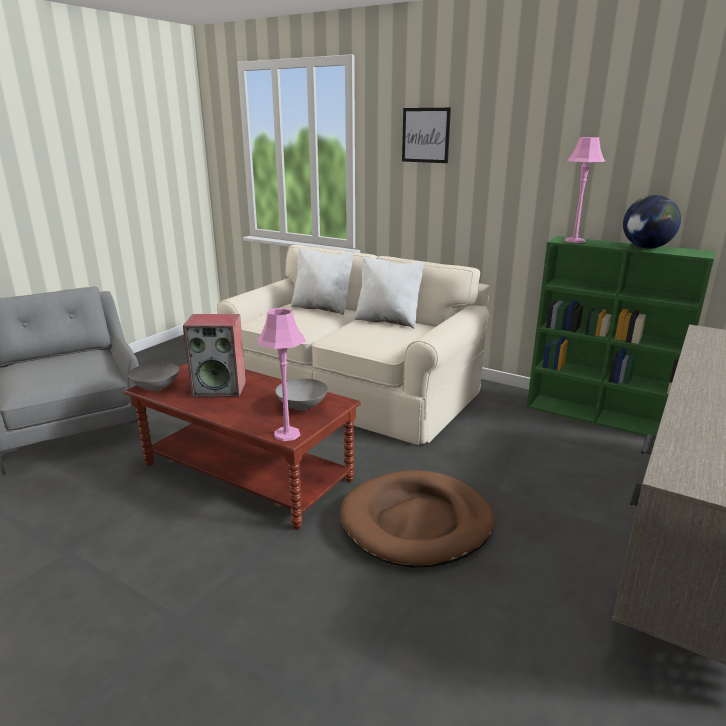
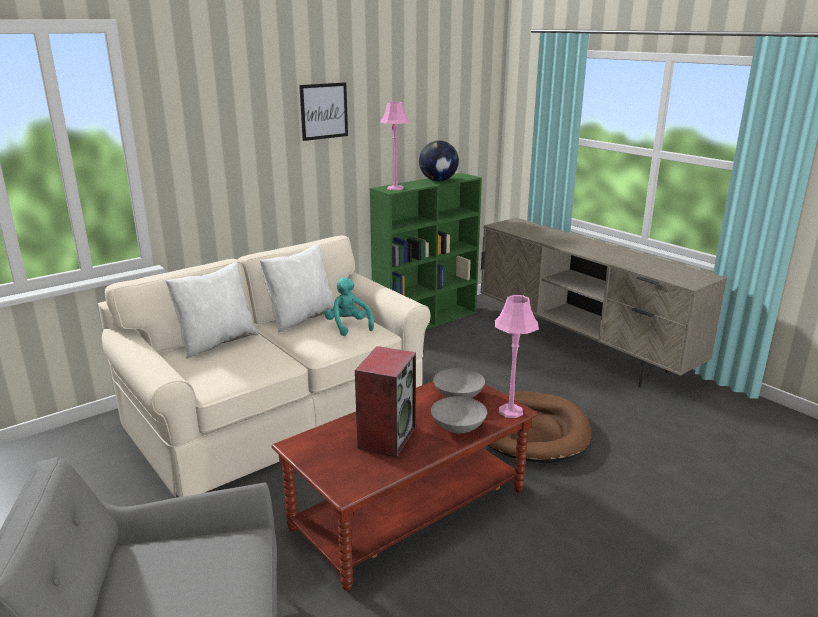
camera: 70 degrees left, 0 degrees up
(157, 388) = (353, 480): grey bowl -> grey bowl (459, 428)
(389, 337) = (348, 326): none -> turquoise plush toy
(425, 135) = (230, 113): picture -> picture (324, 111)

